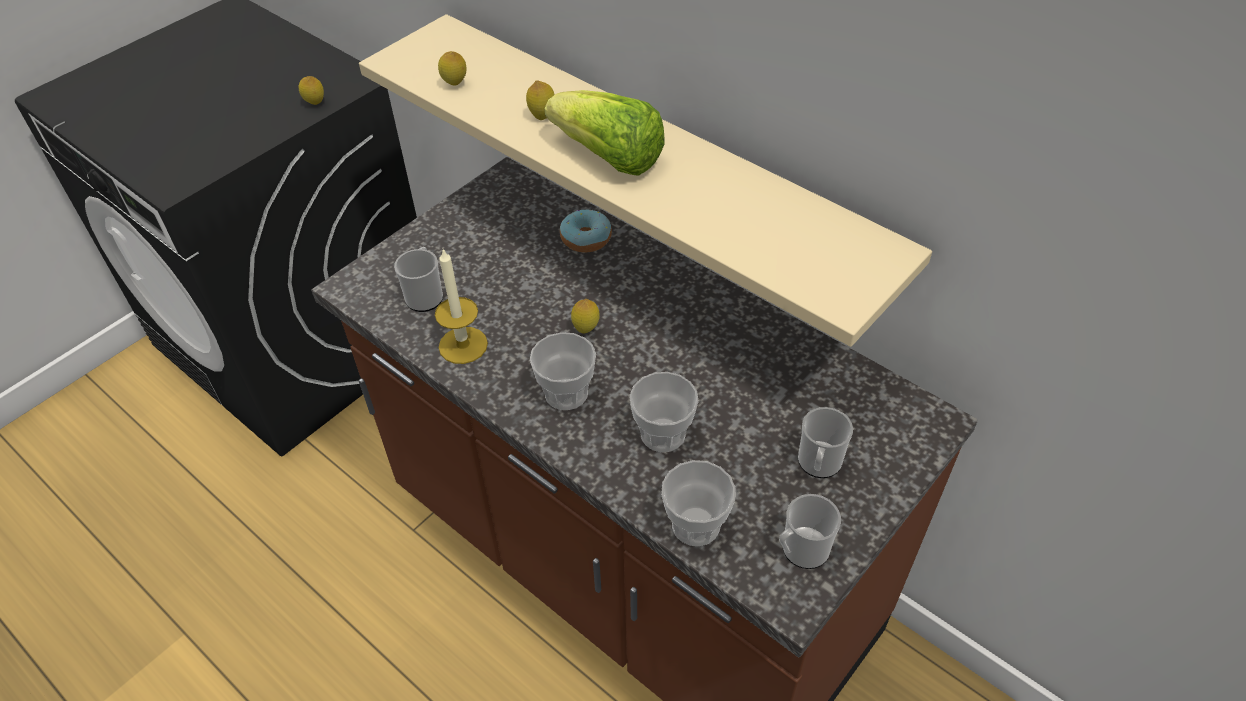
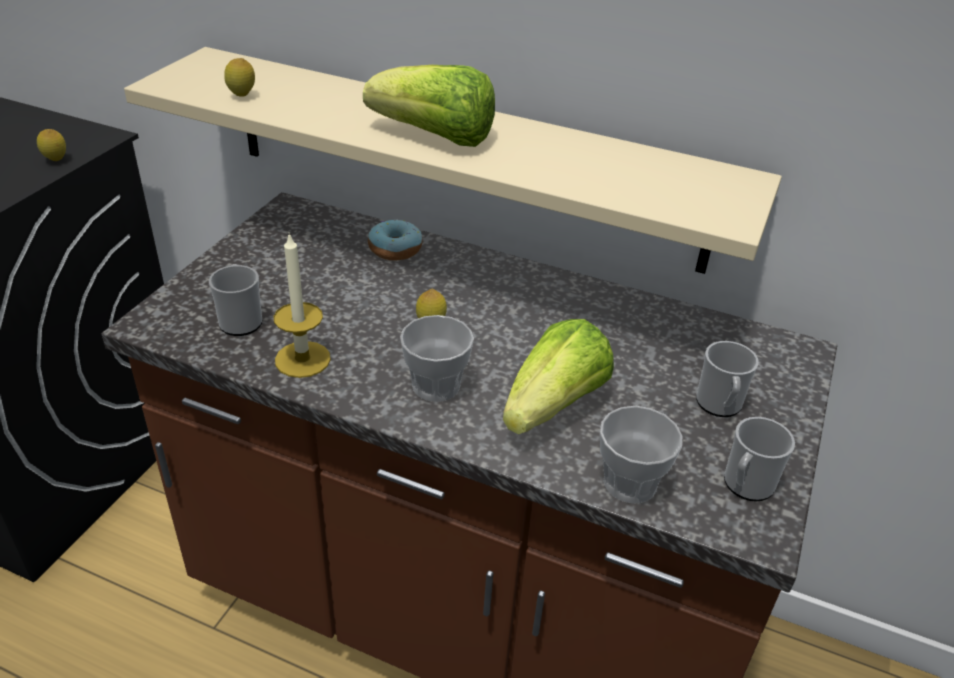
camera: 20 degrees left, 10 degrees down
(542, 116) = (349, 113): lemon -> none
(663, 434) = (554, 405): cup -> lettuce

